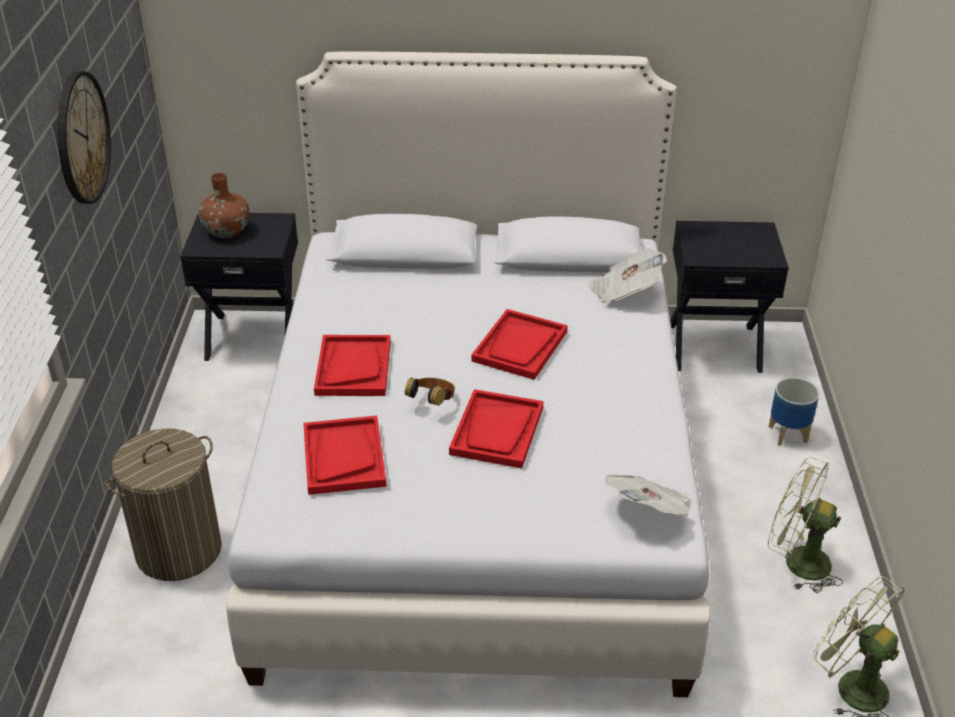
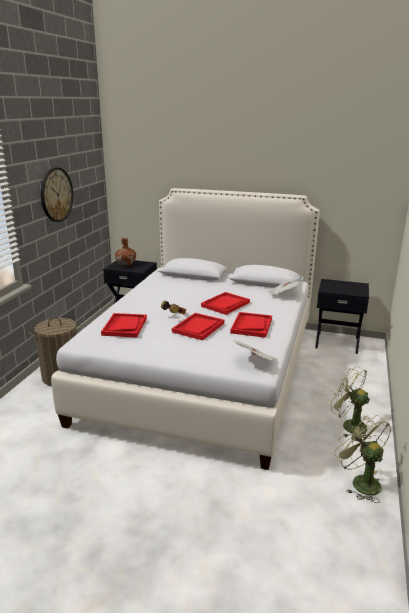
camera: 15 degrees right, 15 degrees down
(353, 367) = (148, 302): red tray -> red tray (251, 326)
(788, 434) = (362, 377): planter -> none

